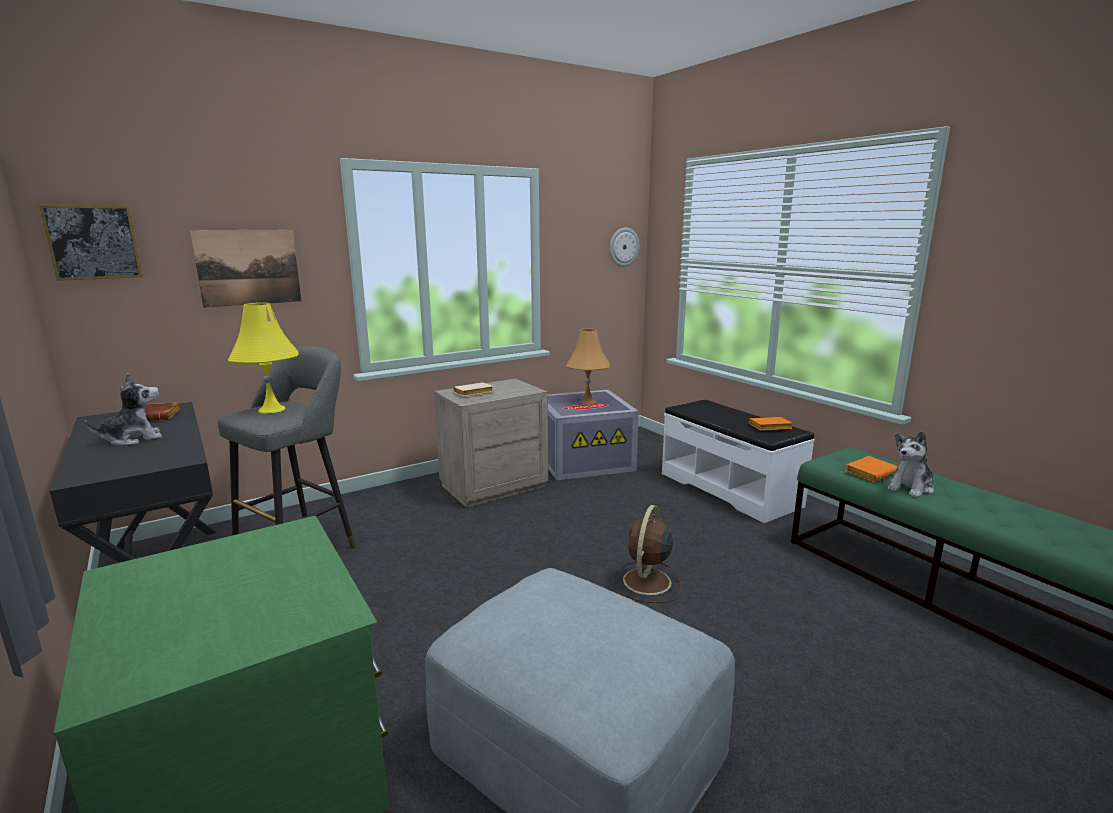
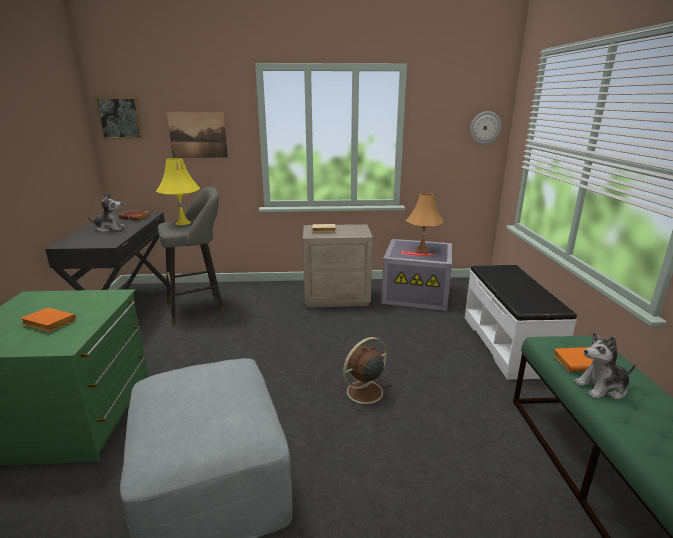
camera: 30 degrees right, 5 degrees up
(769, 427) = (537, 300): orange book -> orange book (47, 323)

